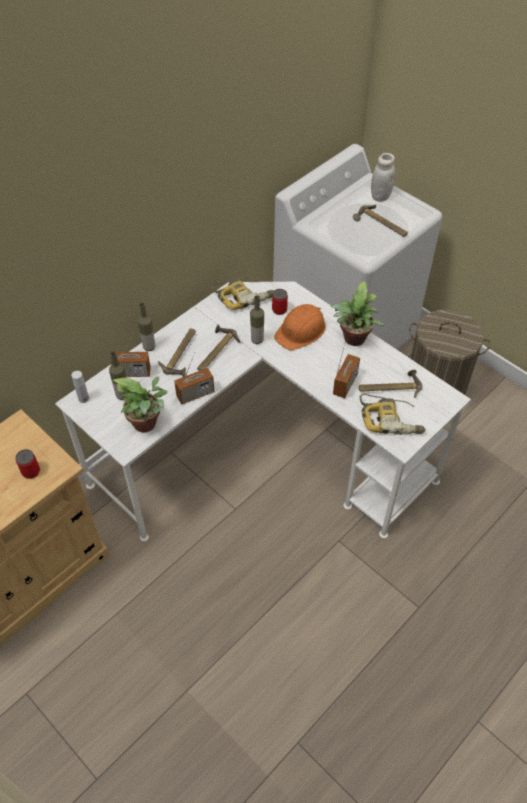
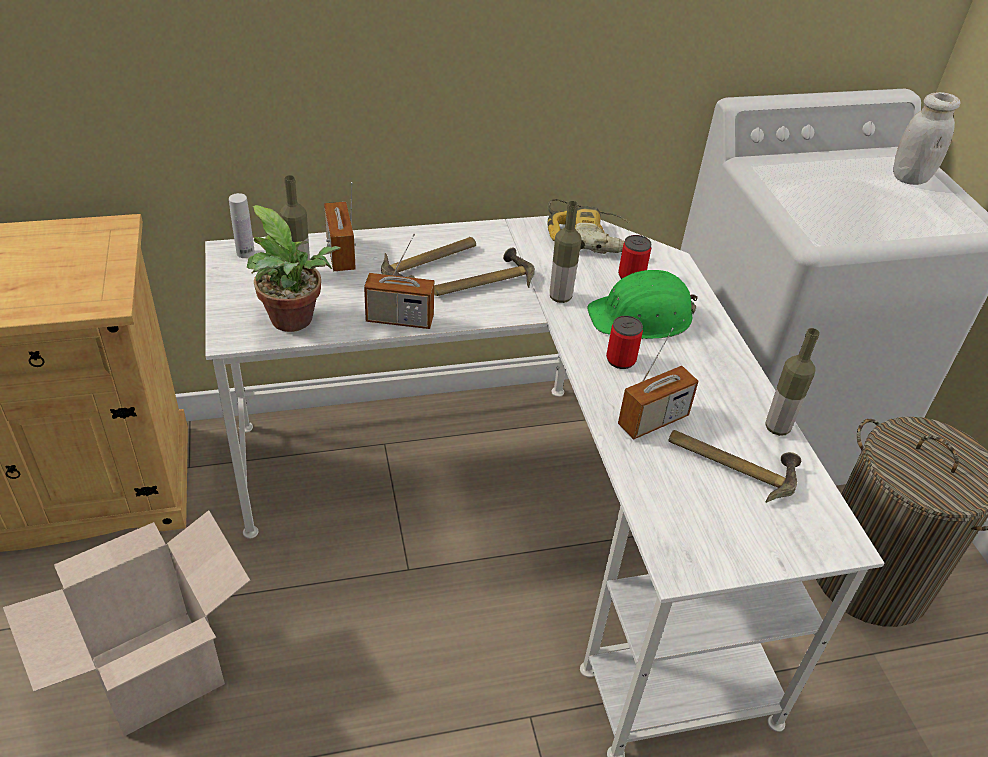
camera: 30 degrees right, 10 degrees down
(31, 471) = (64, 286): can -> can (621, 360)
(132, 373) = (340, 254): radio -> radio turned 45 degrees clockwise
(149, 347) = (394, 236): bottle -> bottle (777, 427)
(161, 627) = (157, 672): none -> cardboard box
(301, 331) = (642, 316): orange hard hat -> green hard hat
(353, 340) = (721, 368): potted plant -> none
(381, 225) = (880, 211): hammer -> none
(391, 419) = (693, 514): power drill -> none

